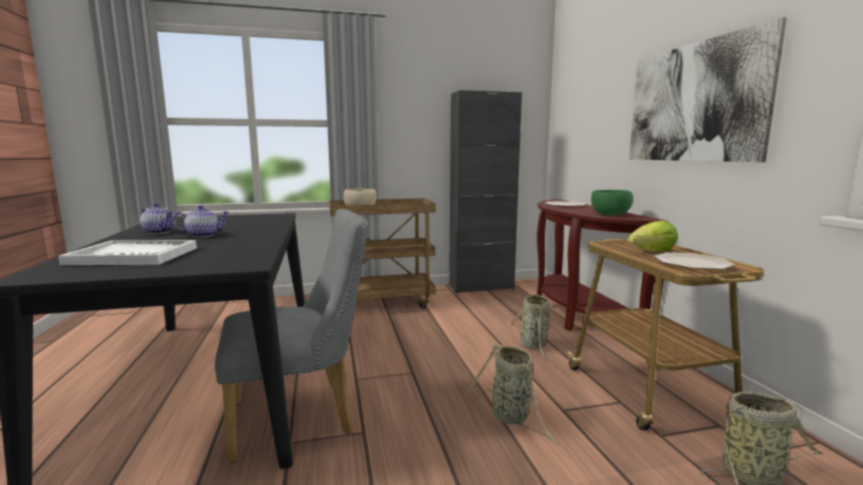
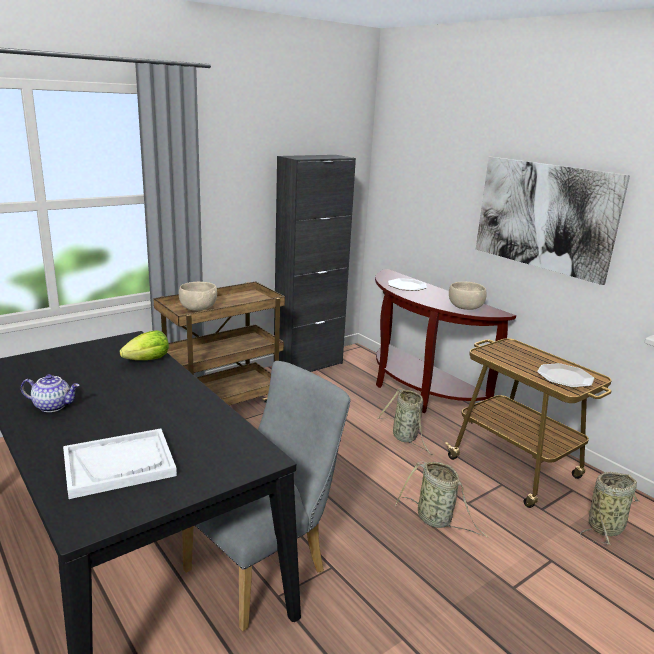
camera: 25 degrees left, 10 degrees up
(203, 235) = (121, 405): teapot -> none
(610, 215) = (465, 308): green bowl -> beige bowl
(653, 252) = (526, 360): lettuce -> lettuce (148, 360)

